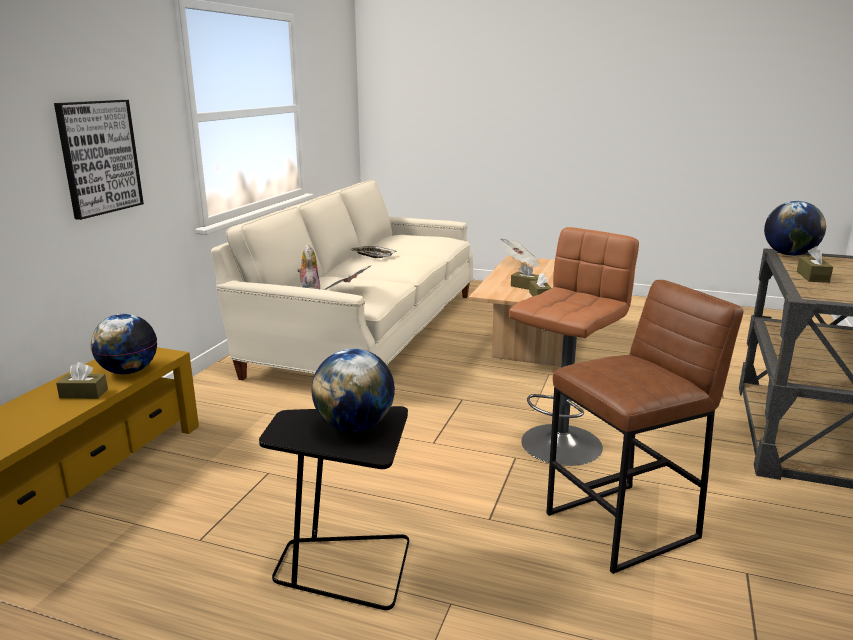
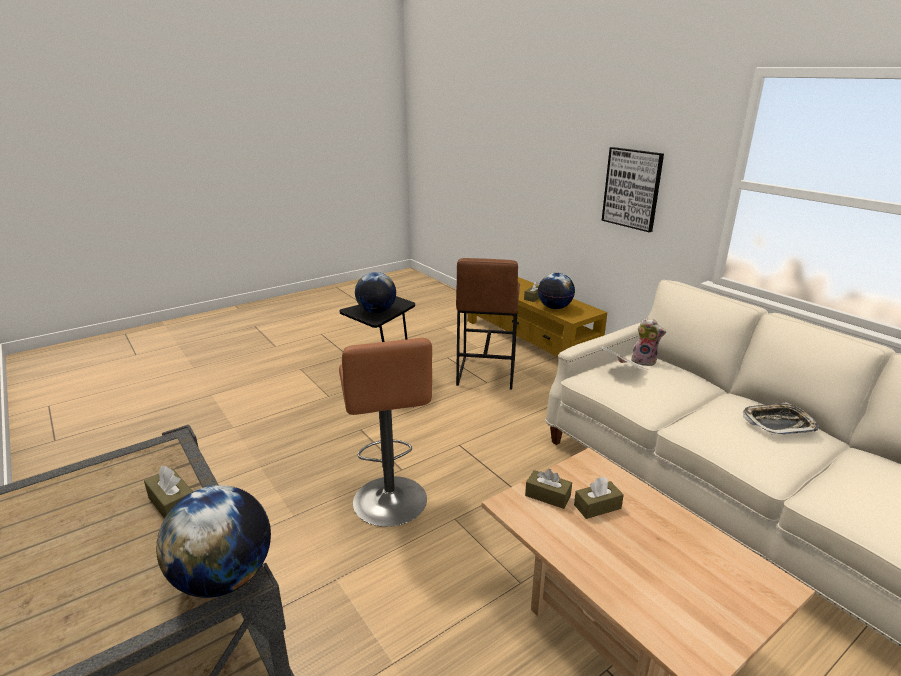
camera: 125 degrees right, 5 degrees up
(520, 264) = (735, 570): newspaper -> none
(624, 525) = (290, 471): brown stool -> brown stool (486, 373)

